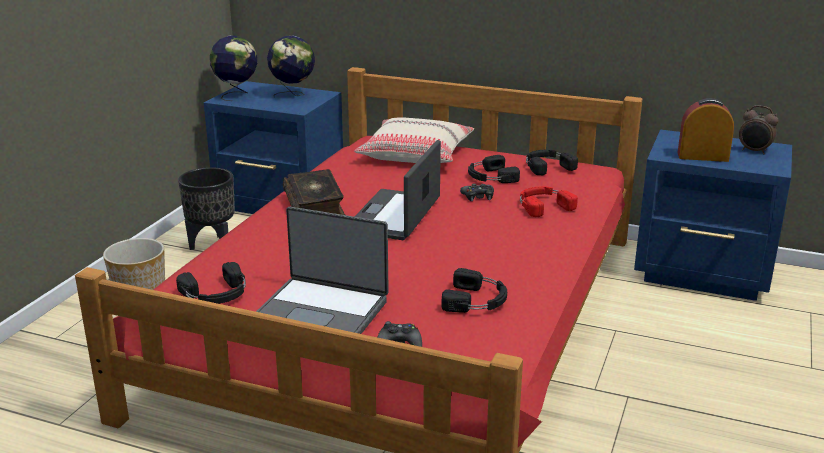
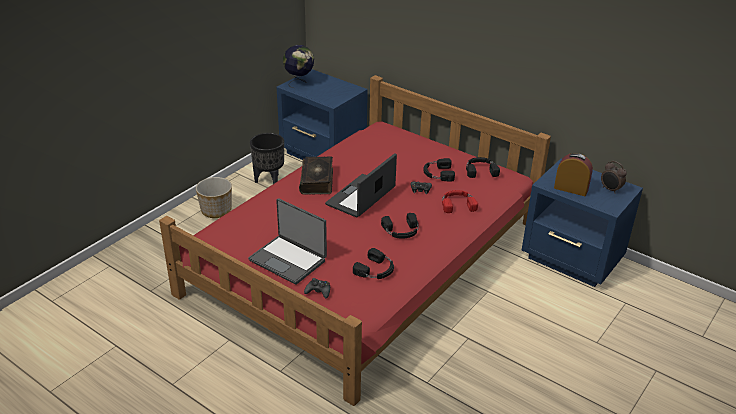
camera: 15 degrees right, 10 degrees up
(216, 294) = (236, 238): black headphones -> black headphones (401, 231)
(293, 95) = (335, 87): globe -> none
(416, 154) = (401, 145): beige pillow -> none

